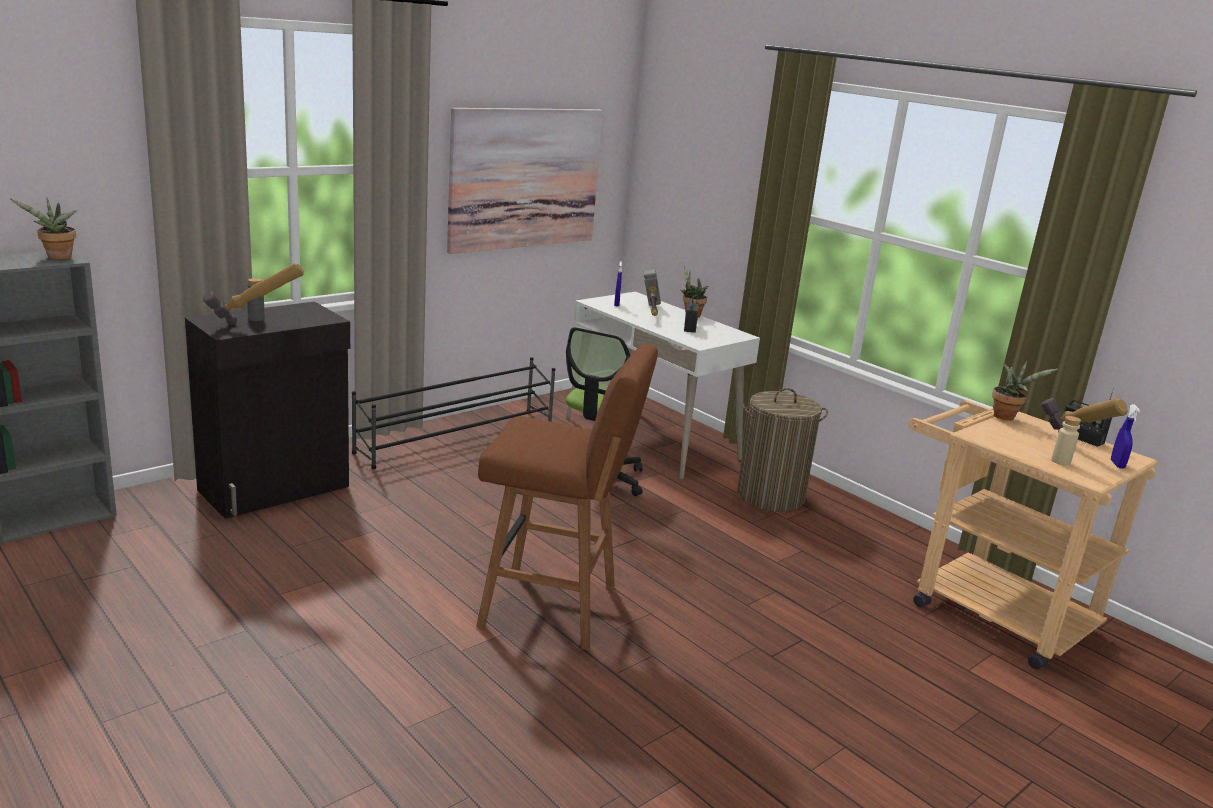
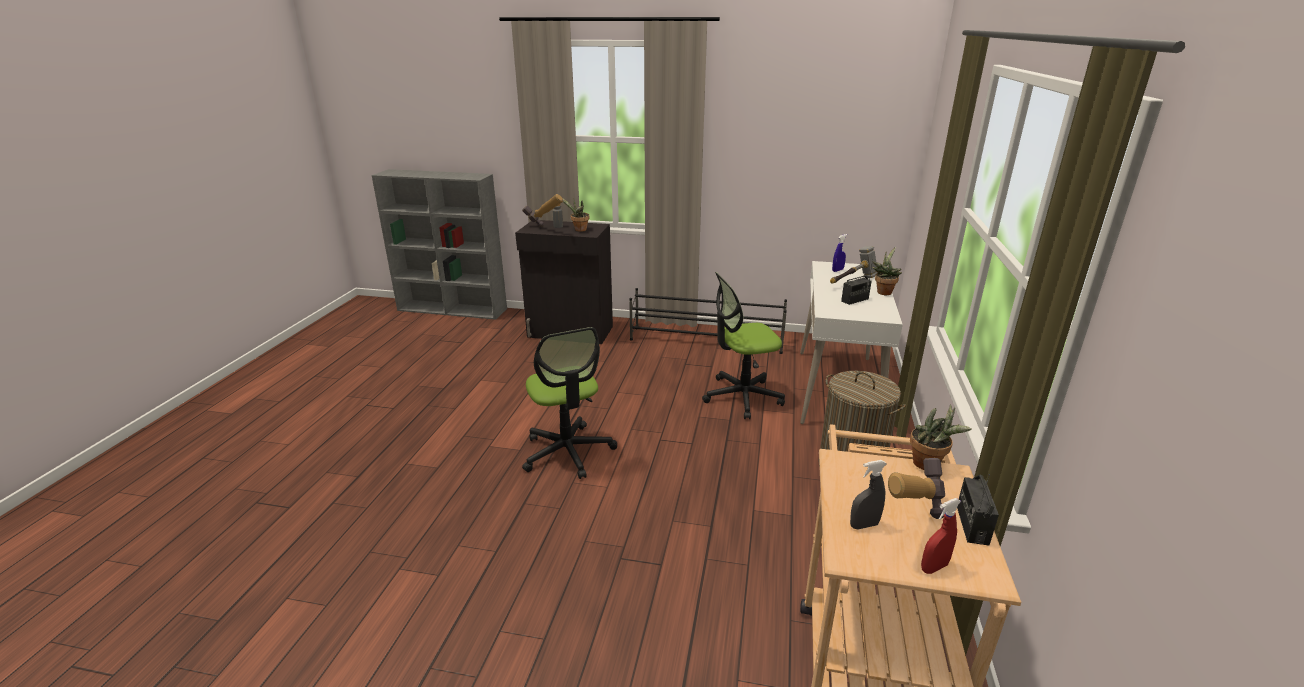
camera: 55 degrees right, 5 degrees up
(57, 258) = (474, 176): potted plant -> potted plant (578, 230)
(525, 178) = (802, 158): picture -> none
(554, 607) = (568, 452): brown stool -> office chair
(1060, 461) = (864, 525): beige bottle -> grey spray bottle
(1117, 464) = (934, 567): blue spray bottle -> red spray bottle

